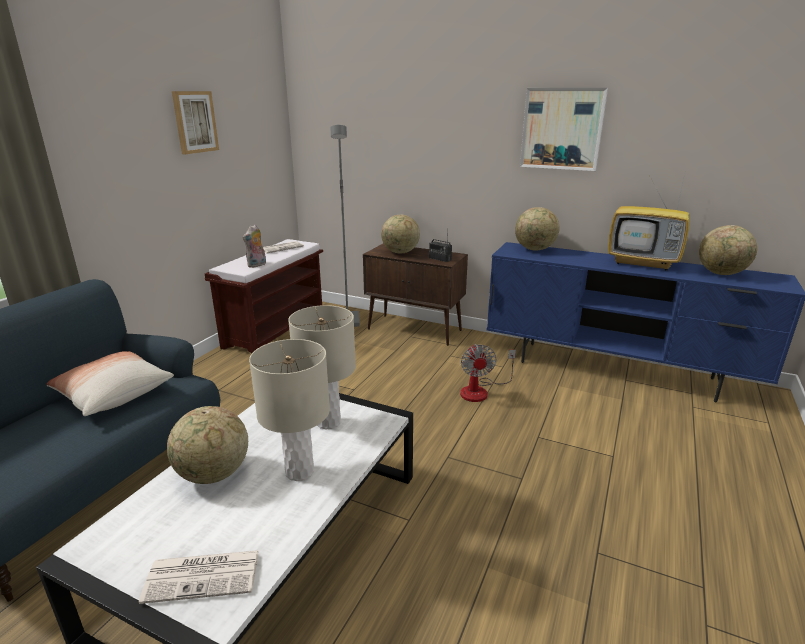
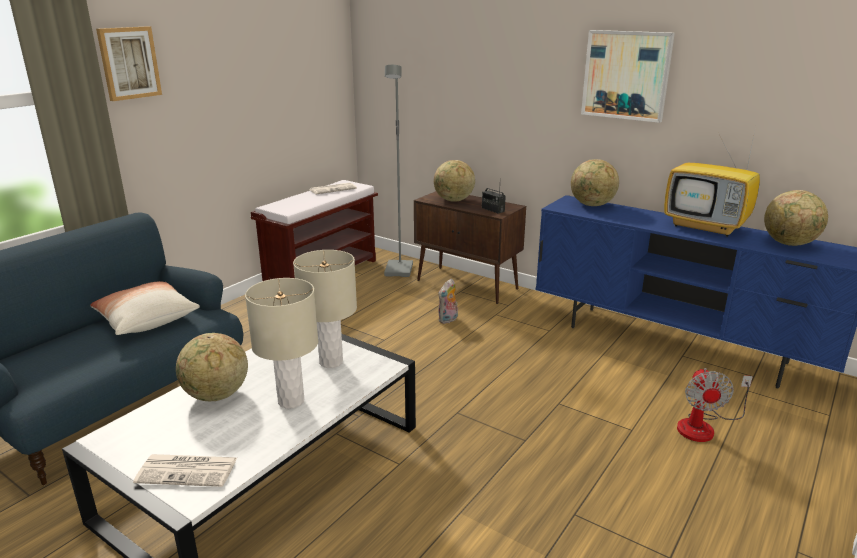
camera: 10 degrees right, 0 degrees up
(195, 122) = (248, 61): picture -> picture (129, 63)
(257, 265) = (303, 206): plush toy -> plush toy (448, 320)
(480, 390) = (515, 352): fan -> fan (704, 426)

